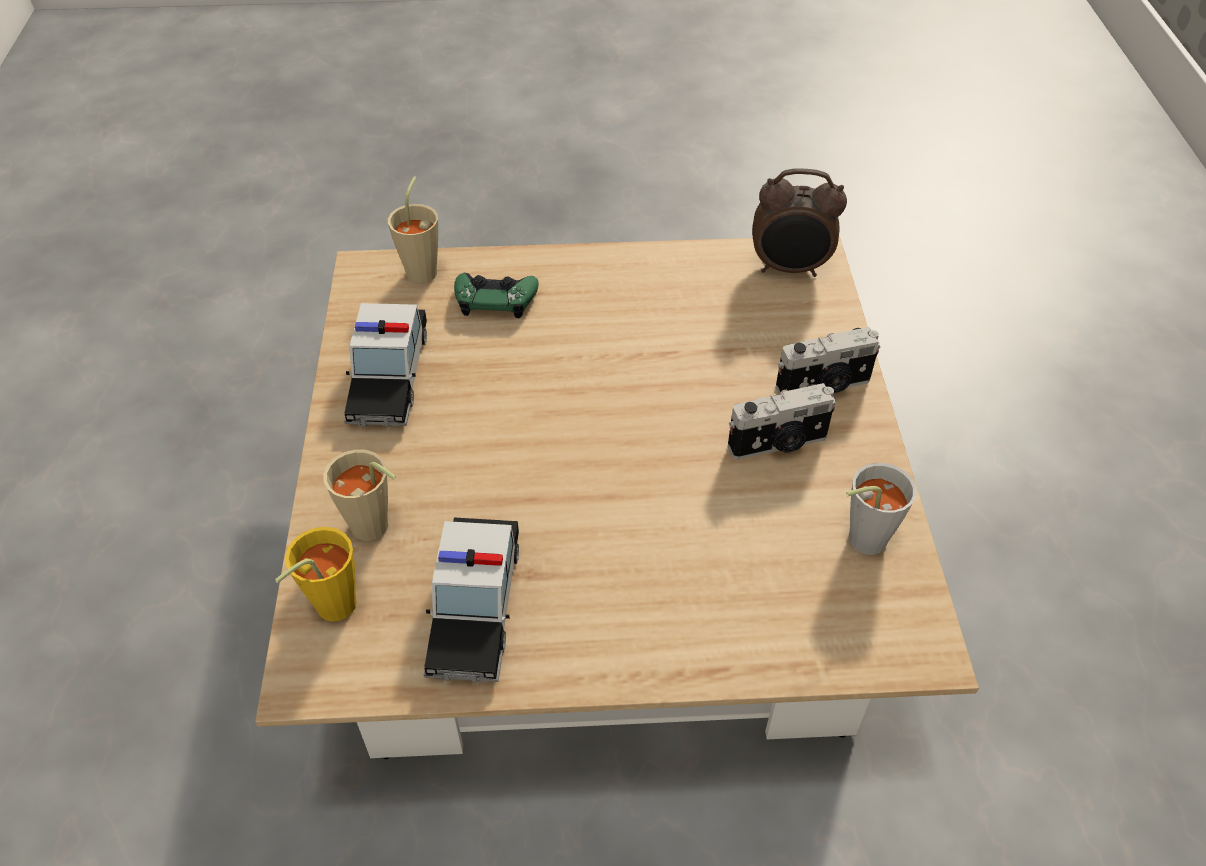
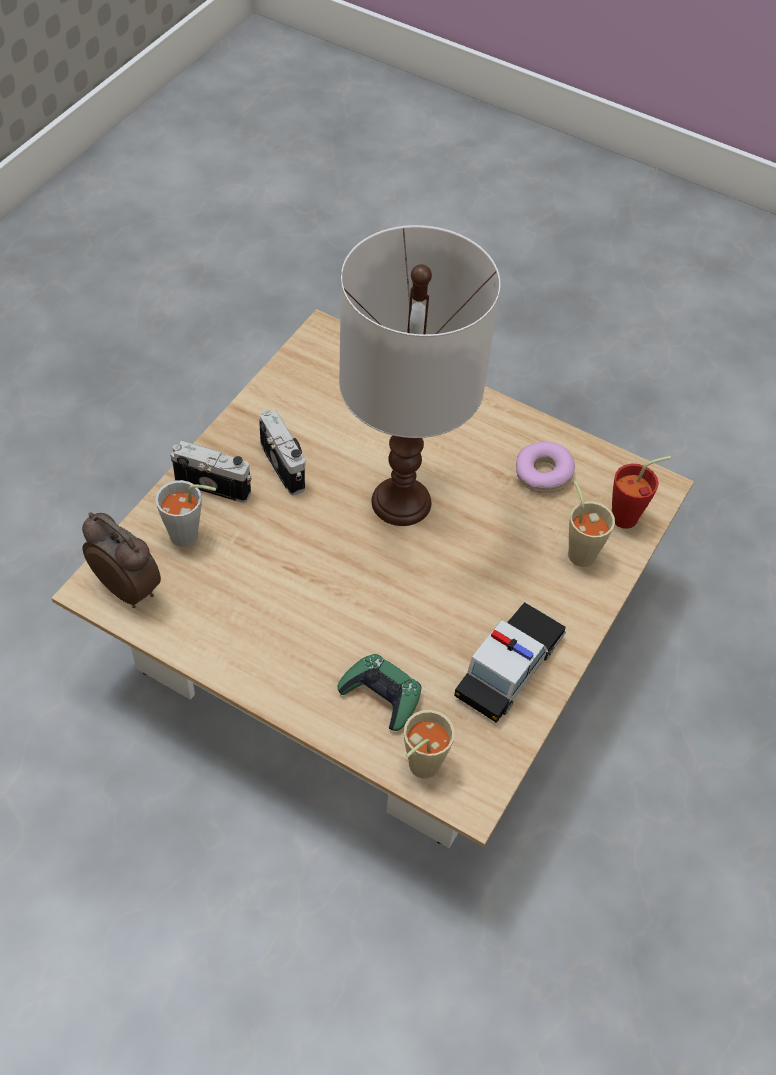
camera: 150 degrees left, 5 degrees up
(328, 610) = (630, 516): yellow cup -> red cup
(475, 606) = (543, 473): toy car -> donut
(619, 475) = (402, 501): none -> white table lamp
(779, 444) = (285, 465): camera -> camera turned 45 degrees clockwise
(859, 541) = (299, 391): grey cup -> grey cup (190, 537)

